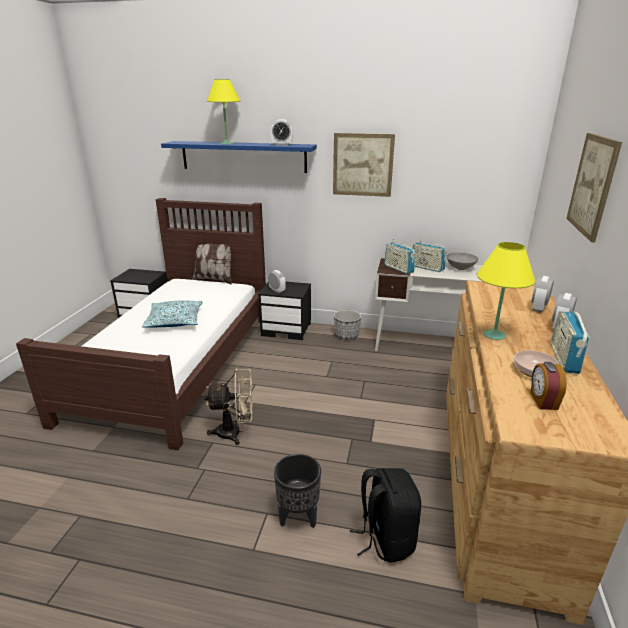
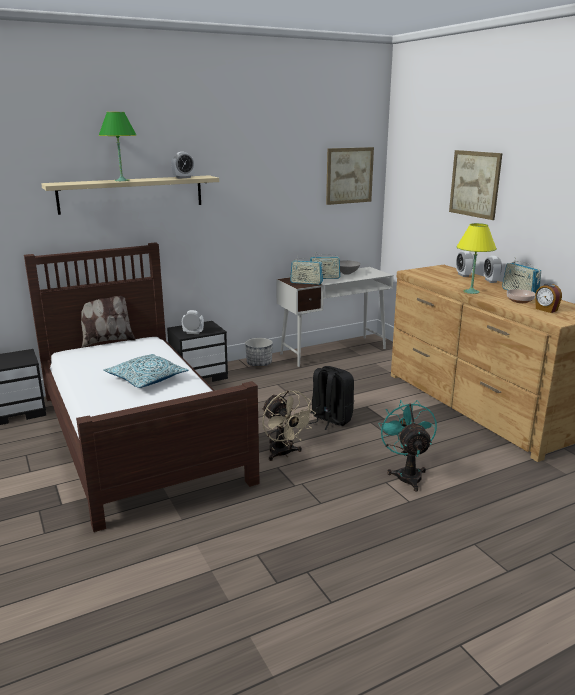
camera: 40 degrees left, 5 degrees down
(226, 143) = (121, 180): yellow table lamp -> green table lamp
(235, 432) = (284, 454): beige fan -> beige fan turned 105 degrees clockwise
(243, 156) = (131, 194): blue shelf -> beige shelf
(298, 517) = (407, 474): black planter -> turquoise fan
(362, 165) = (253, 192): picture -> picture (349, 175)
(385, 538) = (467, 458): black backpack -> black backpack (330, 419)

